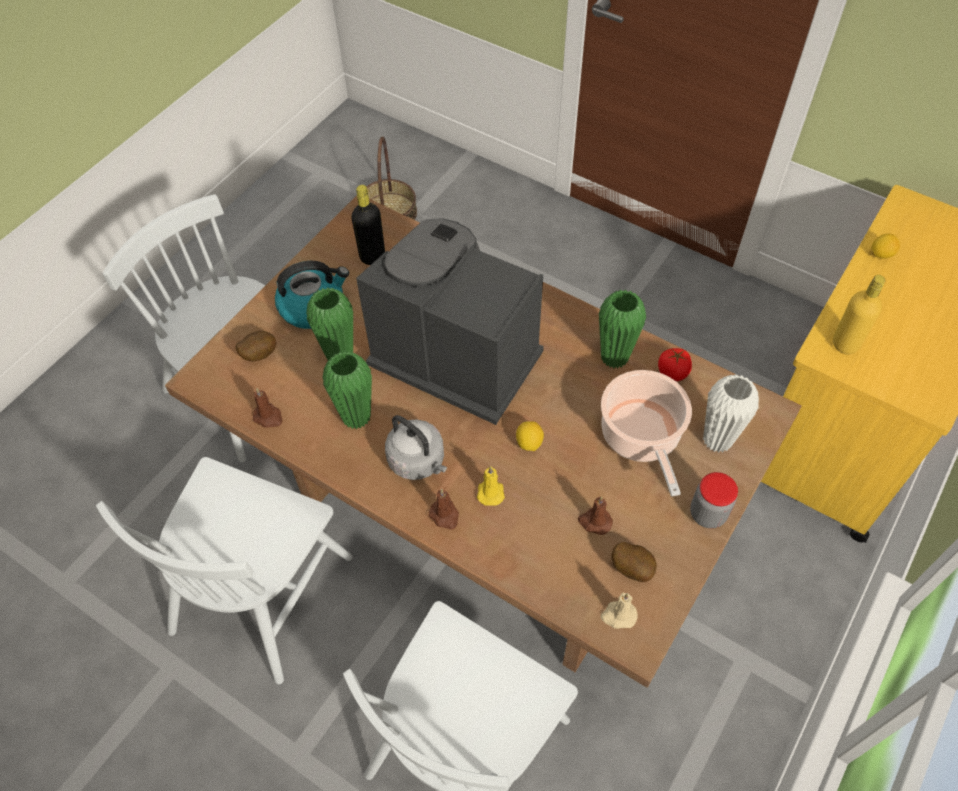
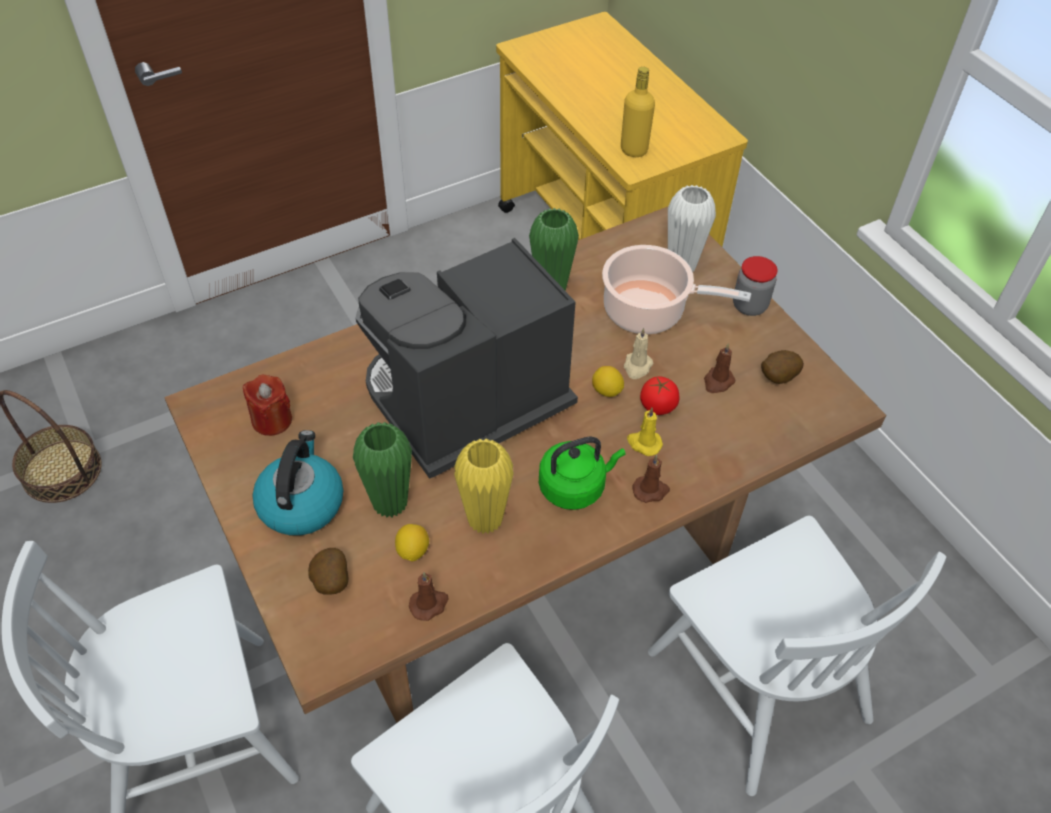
camera: 65 degrees left, 5 degrees down
(356, 417) = (485, 519): green vase -> yellow vase
(372, 256) = (272, 420): black bottle -> red candle
(418, 461) = (575, 487): grey kettle -> green kettle
(618, 615) = (817, 407): beige candle -> beige candle (637, 367)
(672, 372) = (594, 260): tomato -> tomato (658, 405)
(881, 254) = (561, 87): lemon -> lemon (412, 551)

